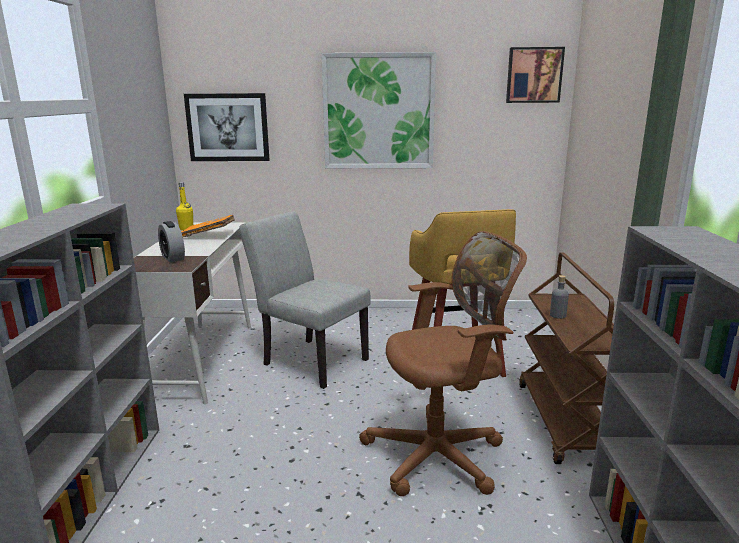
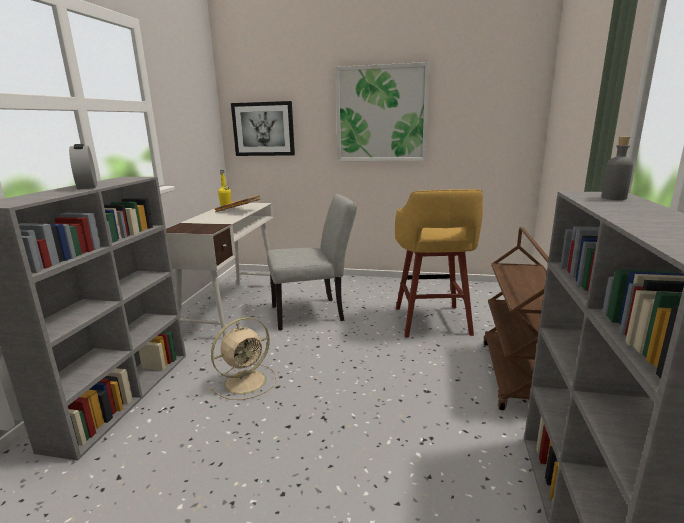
camera: 10 degrees right, 0 degrees up
(173, 258) = (204, 225): alarm clock -> alarm clock (87, 186)
(250, 456) = (247, 381): none -> beige fan
(309, 360) = (313, 312): grey chair -> grey chair turned 120 degrees clockwise
(441, 455) = (400, 393): brown office chair -> none
(534, 75) = (515, 79): picture -> none
(558, 315) = (511, 280): grey bottle -> grey bottle (613, 198)

